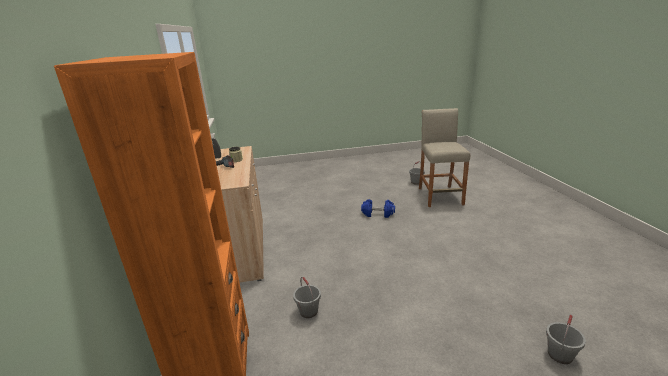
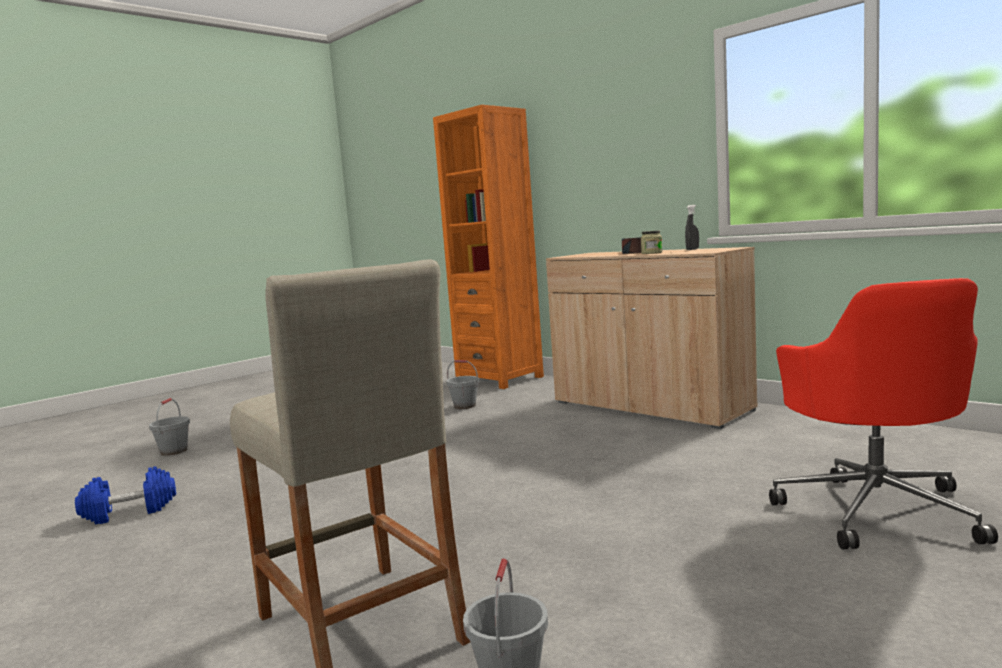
camera: 145 degrees right, 15 degrees down
(303, 185) = (876, 509): none -> red office chair
(378, 214) = (513, 507): blue dumbbell -> blue dumbbell (129, 512)

